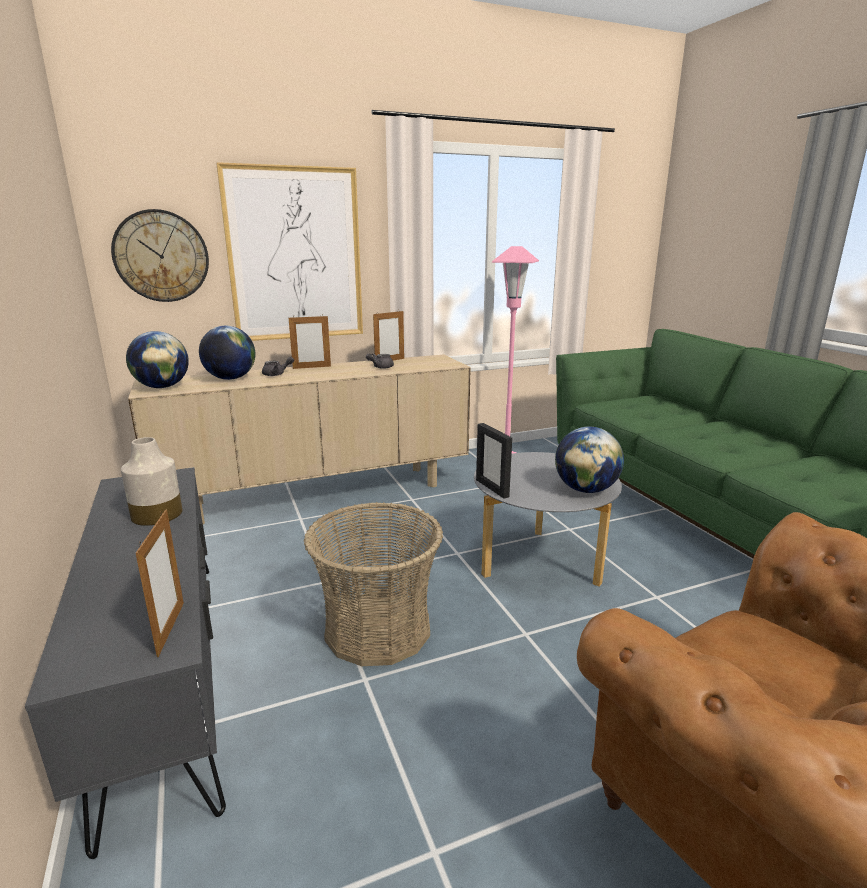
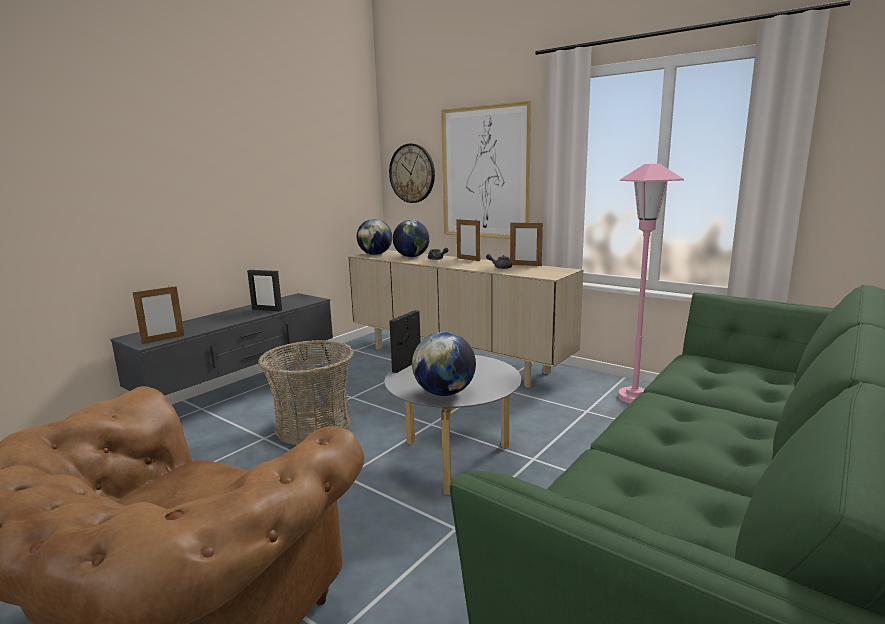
camera: 60 degrees right, 5 degrees down
(157, 513) = (267, 309): beige vase -> picture frame

